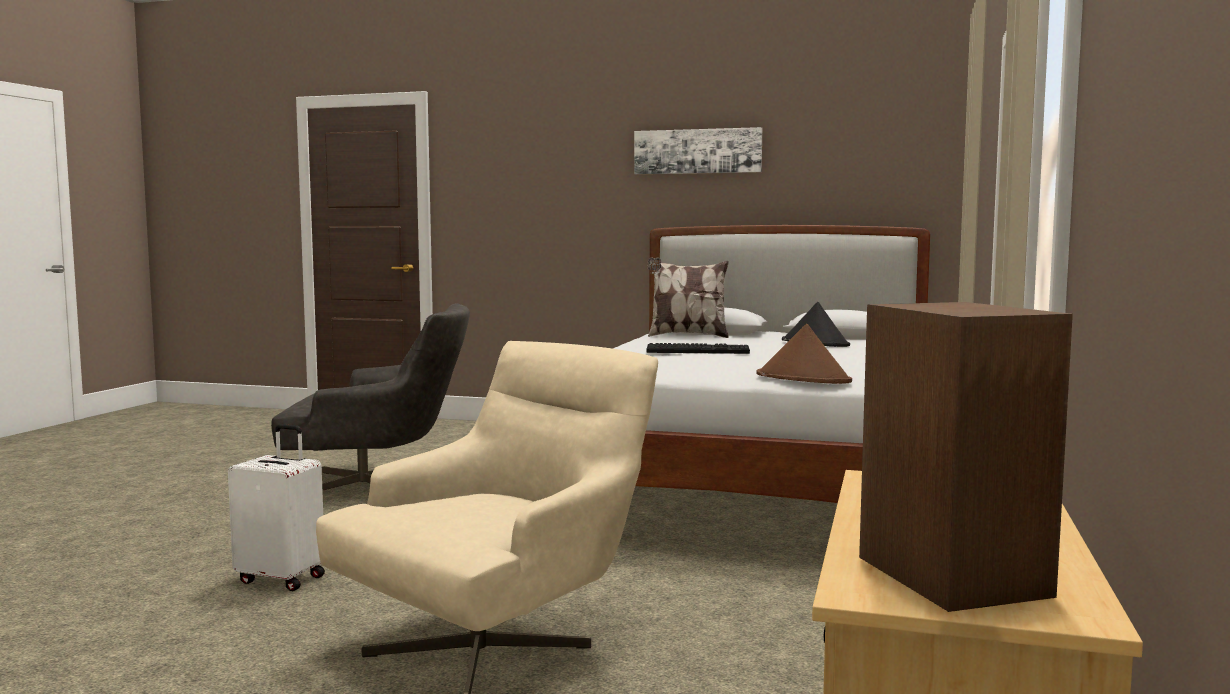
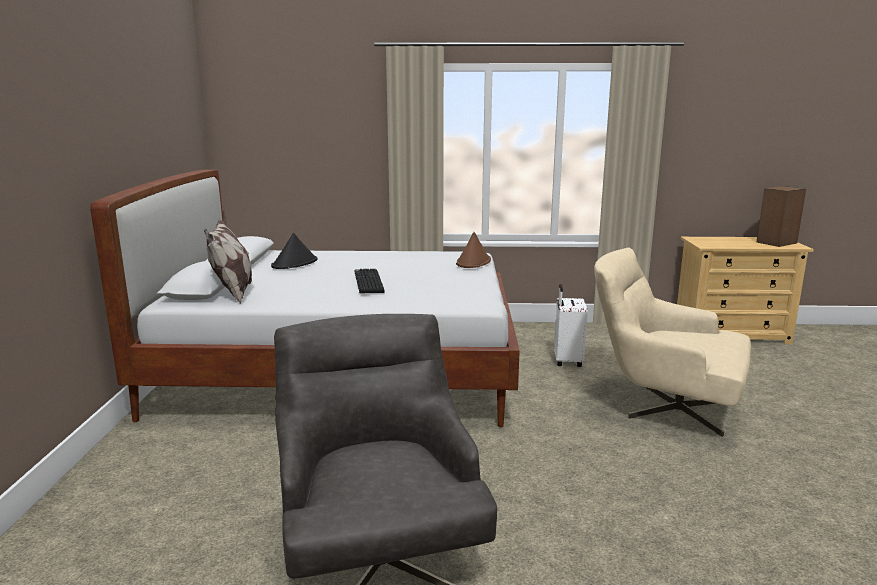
camera: 105 degrees left, 10 degrees up
(282, 578) = (668, 503): white suitcase -> white suitcase (566, 361)
(697, 151) = (93, 108): picture -> none

